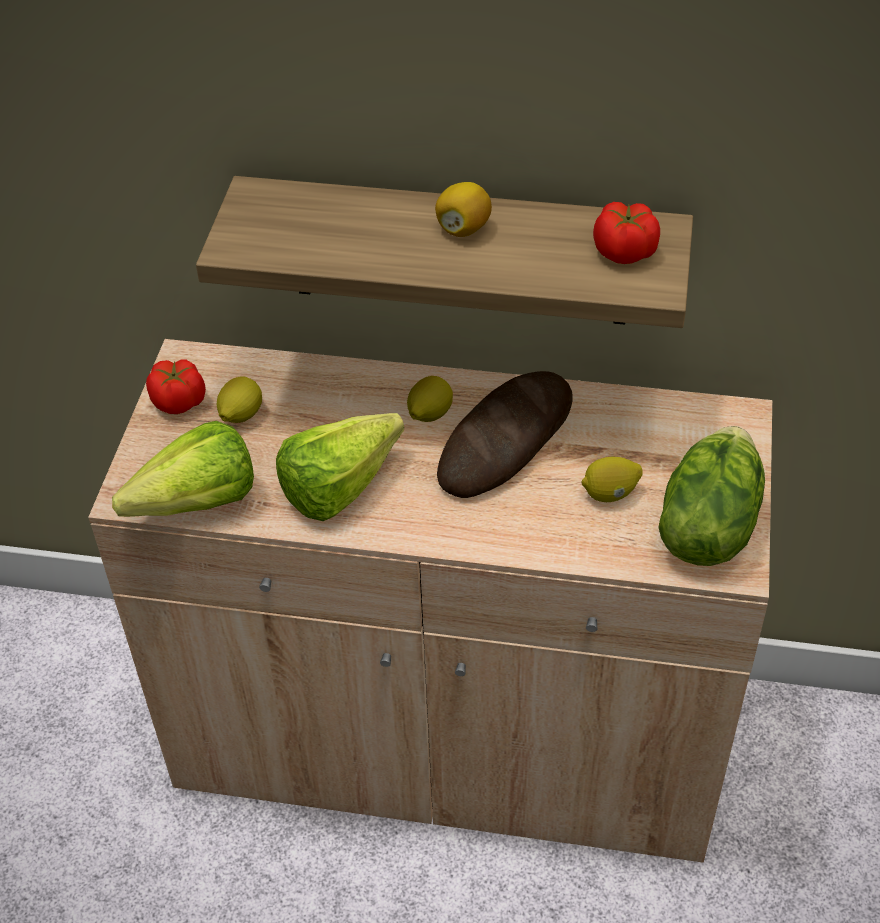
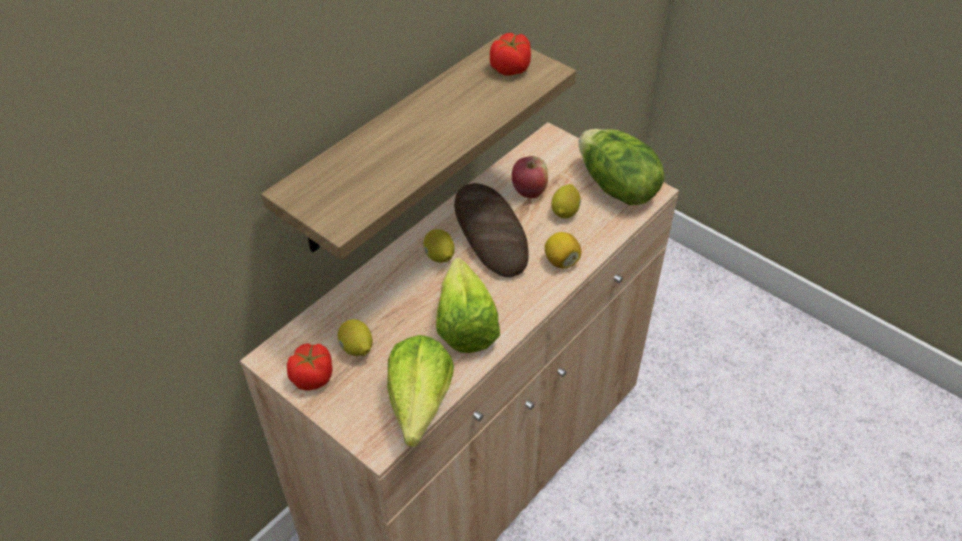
camera: 60 degrees left, 0 degrees up
(463, 228) = (428, 116): lemon -> lemon (561, 261)
(615, 442) = (529, 191): none -> apple

